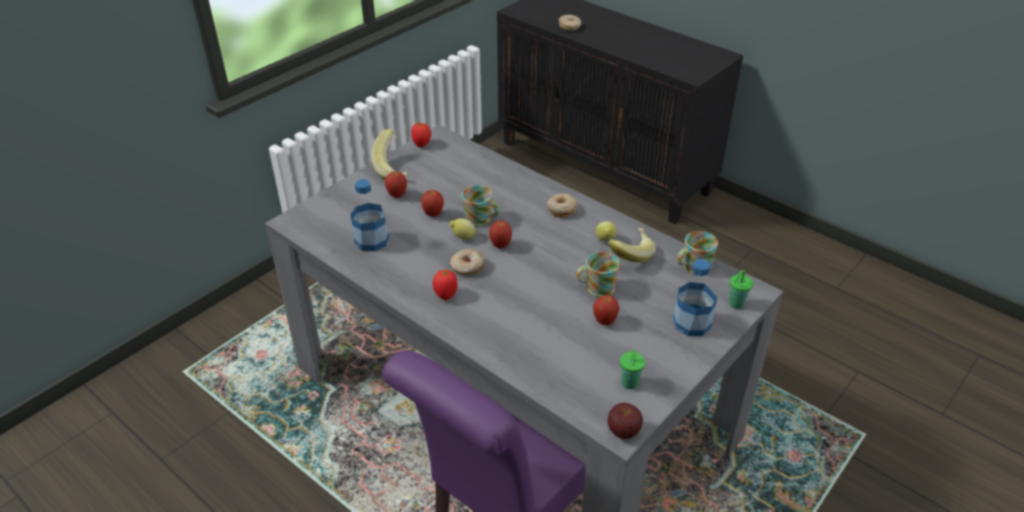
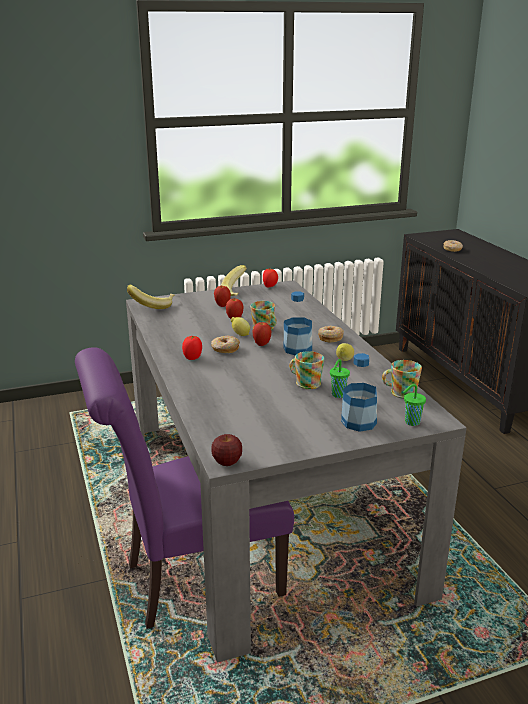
camera: 30 degrees right, 15 degrees down
(371, 240) = (179, 322): bottle -> bottle (297, 349)
(604, 321) = (289, 401): apple -> none
(629, 254) = (354, 372): banana -> banana (153, 306)
(629, 384) = (265, 439): green cup -> green cup (338, 395)

